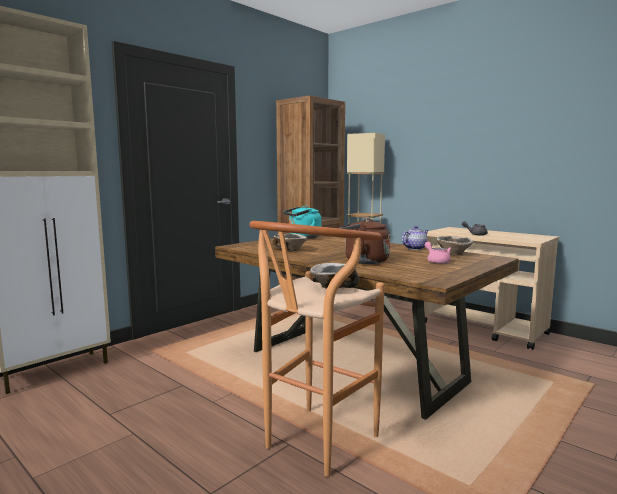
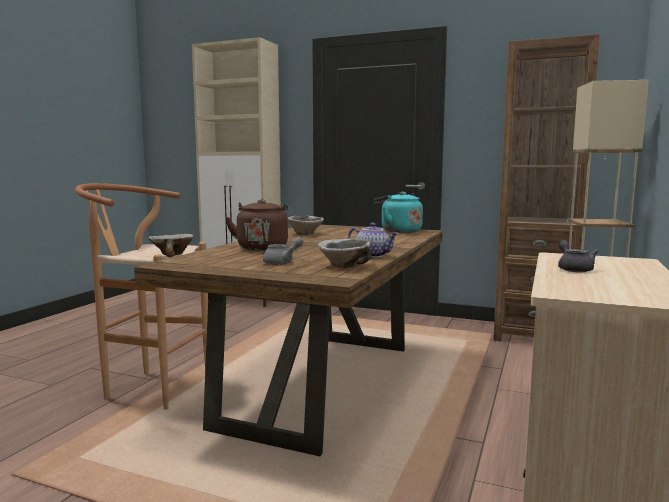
camera: 70 degrees right, 0 degrees up
(437, 261) = (282, 262): pink teapot -> grey teapot

